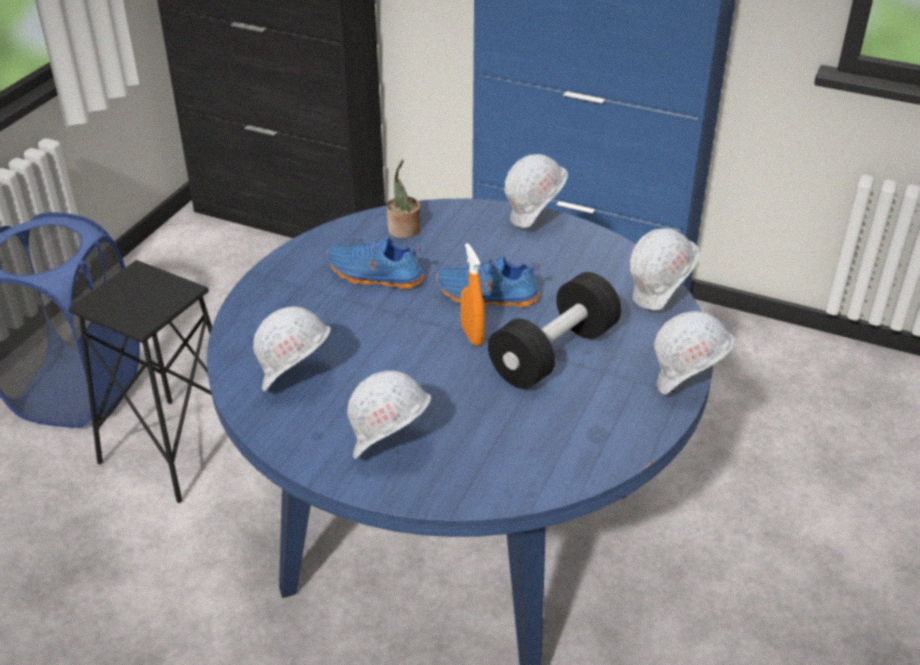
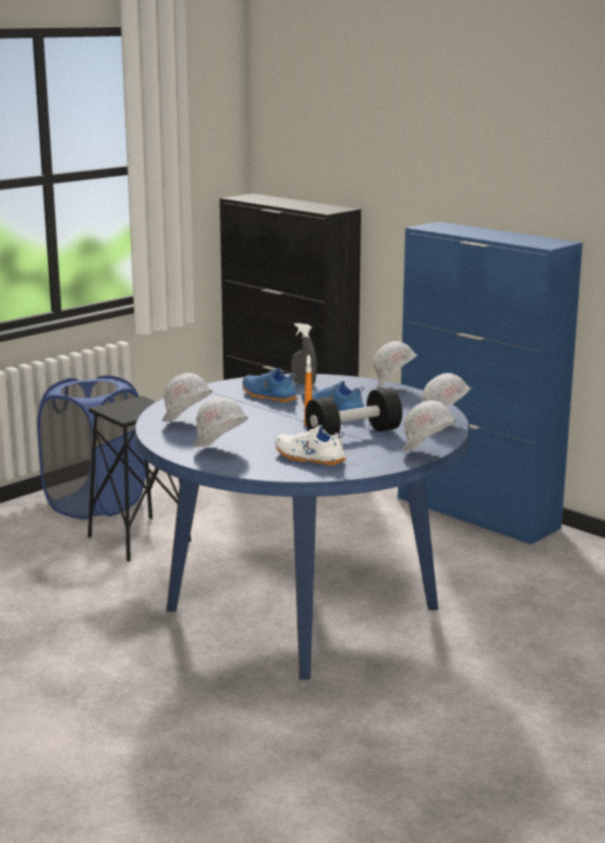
camera: 20 degrees right, 20 degrees down
(403, 231) = (303, 383): potted plant -> grey spray bottle
(532, 436) = (309, 458): none -> white shoe

